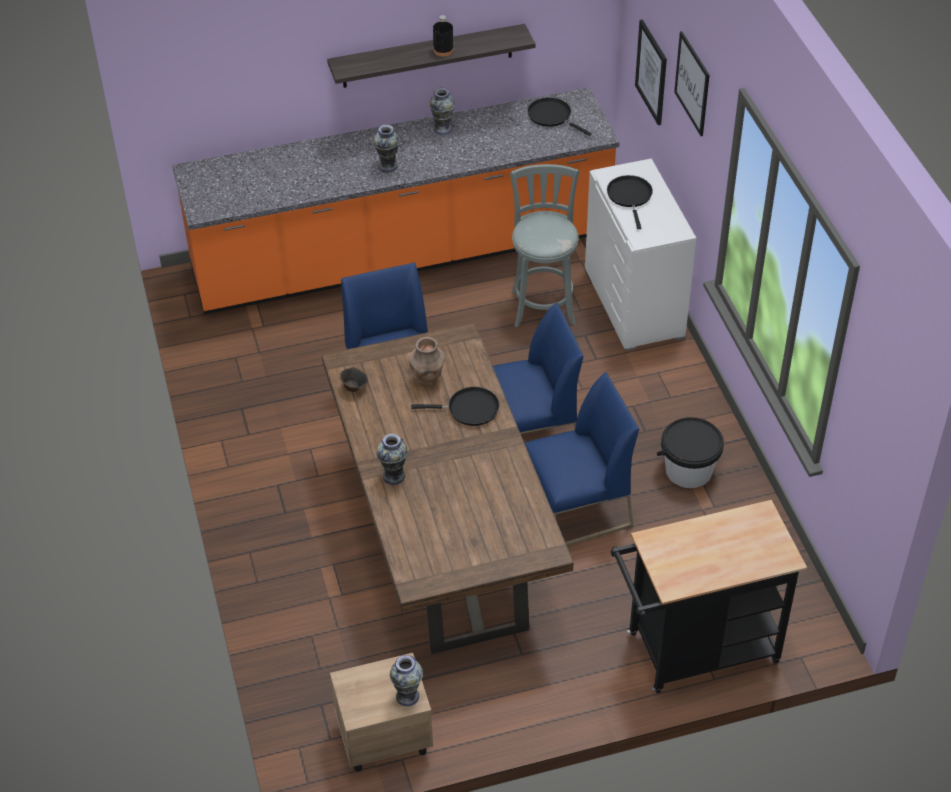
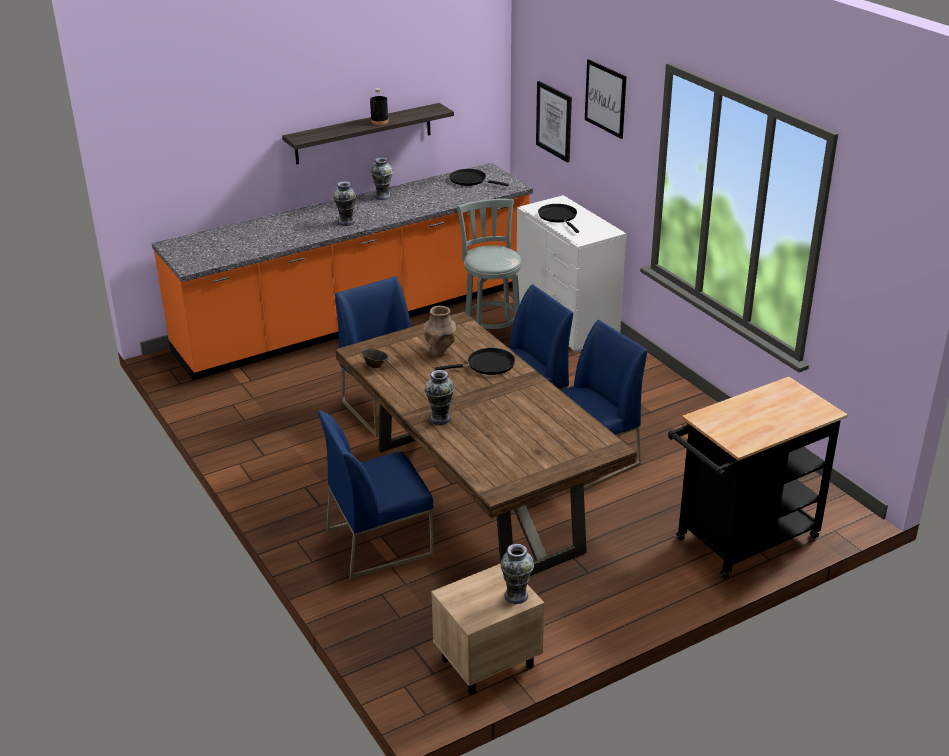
camera: 15 degrees left, 15 degrees down
(329, 571) = (379, 542): none -> blue chair
(688, 470) = (668, 420): black bucket -> none

